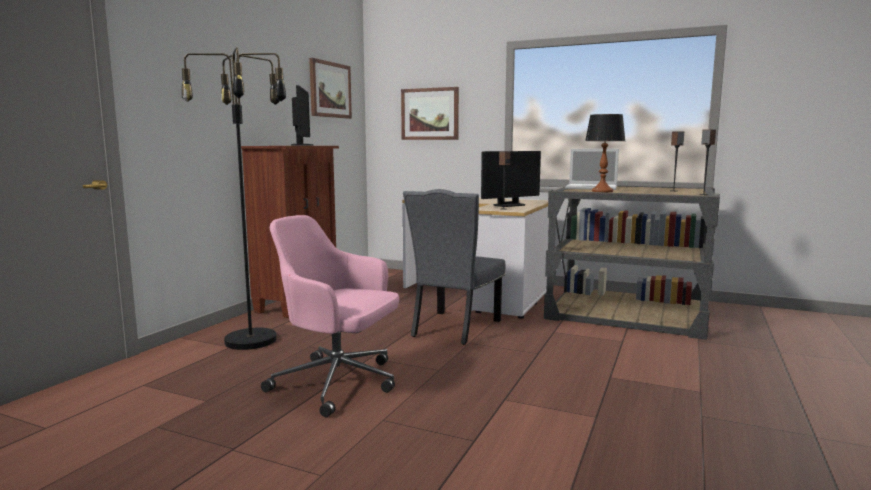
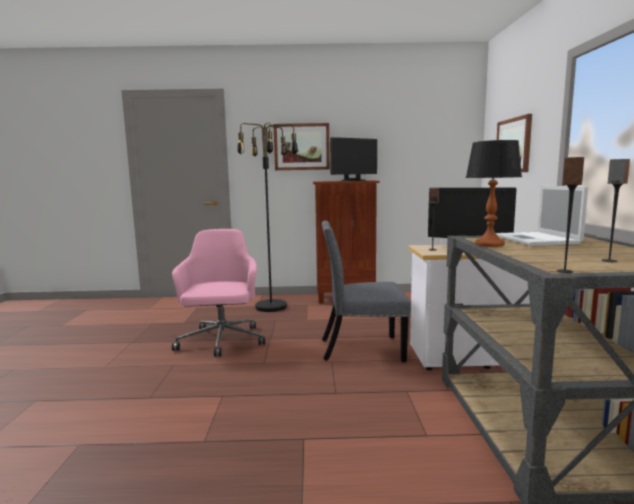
camera: 65 degrees right, 0 degrees up
(330, 90) = (426, 132): picture -> picture (301, 147)

